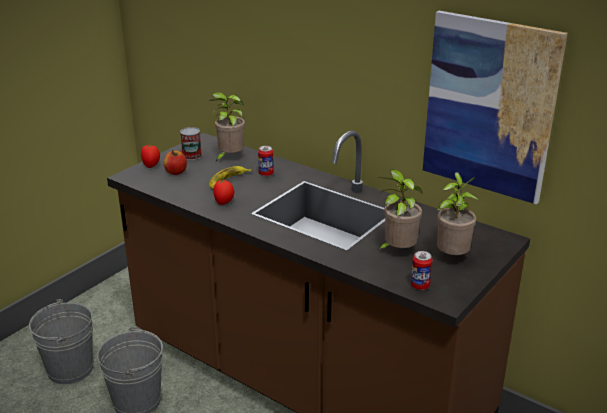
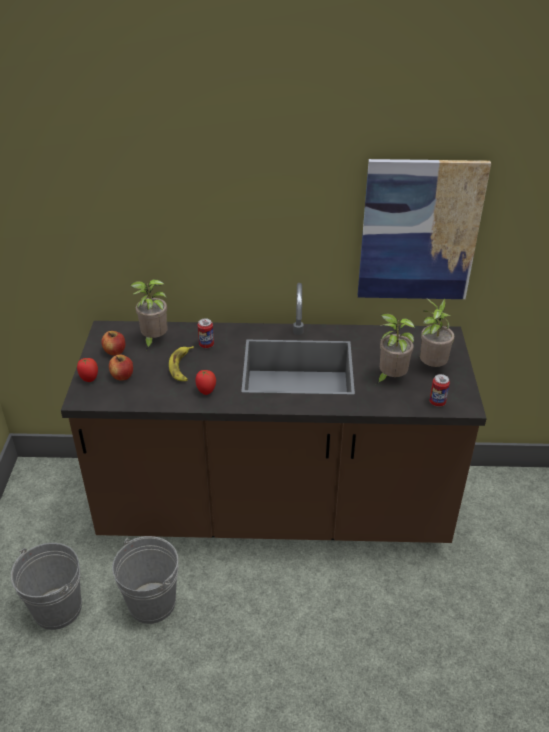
camera: 35 degrees left, 10 degrees up
(192, 155) = (115, 351): can -> apple

